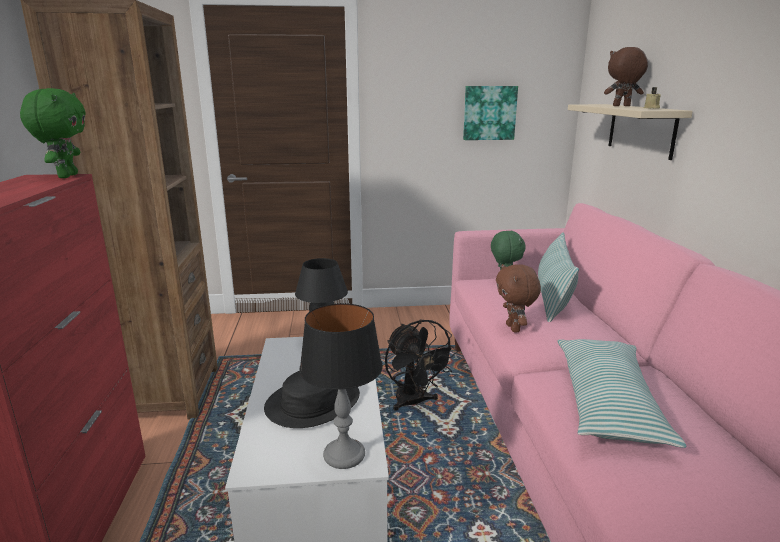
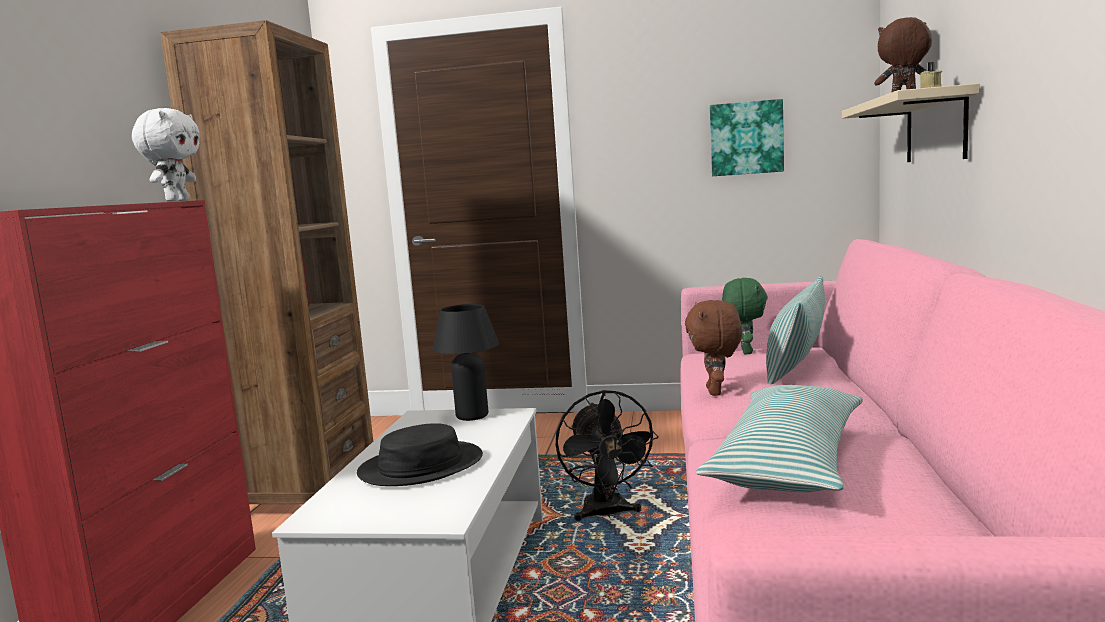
camera: 15 degrees right, 10 degrees down
(66, 176) = (176, 201): green plush toy -> white plush toy
(344, 455) = (424, 512): table lamp -> none

